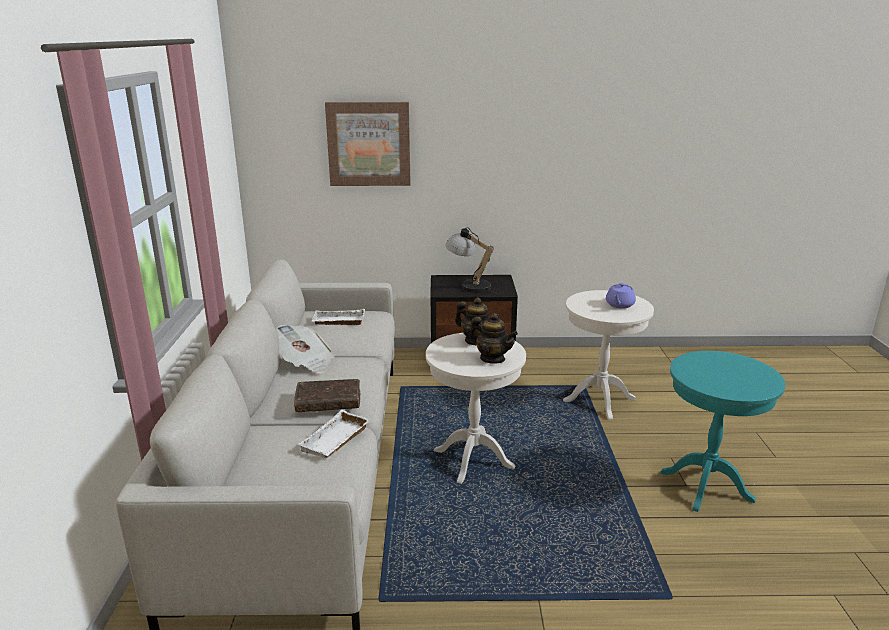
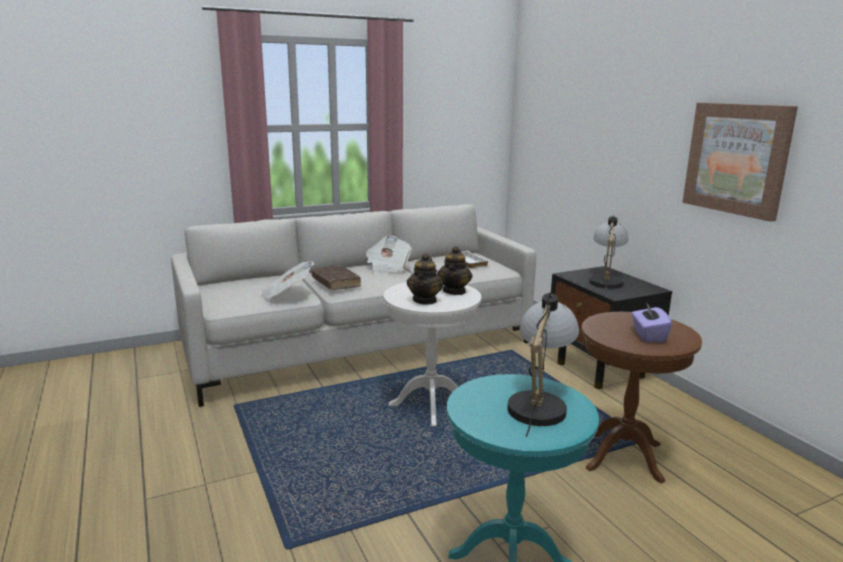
camera: 65 degrees right, 5 degrees down
(336, 441) = (286, 294): white tray -> newspaper
(369, 144) = (582, 121): picture -> picture (737, 159)
(599, 400) = (624, 456): white side table -> brown side table
(619, 305) = (648, 335): purple teapot -> purple tissue box
(721, 366) = (539, 403): none -> table lamp

